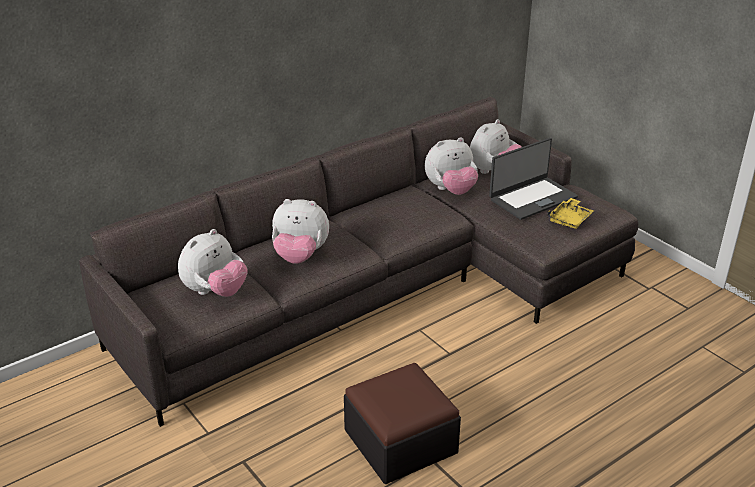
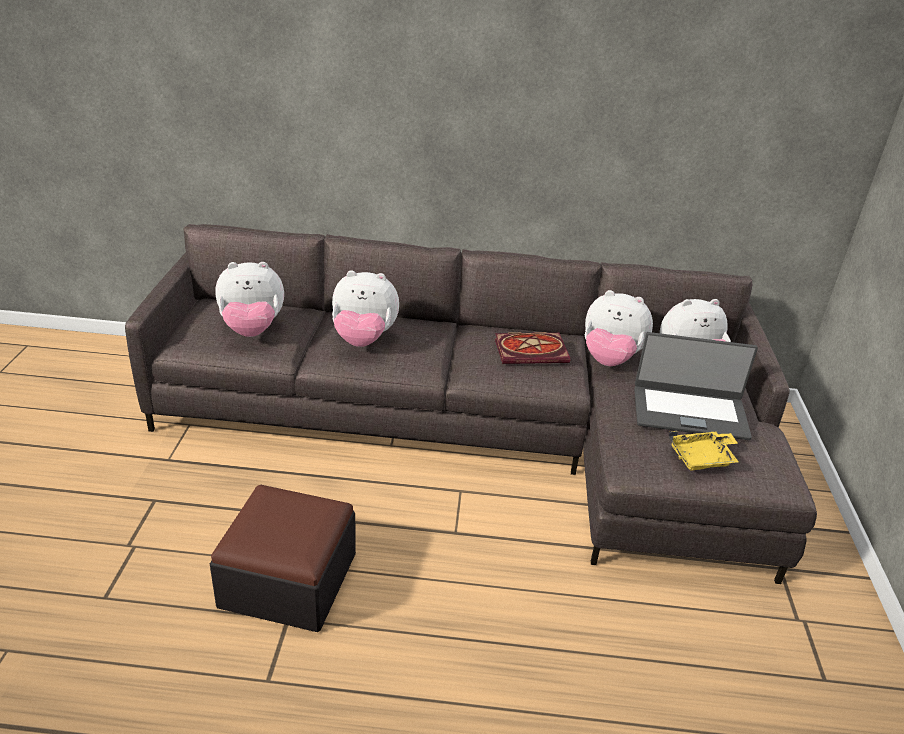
camera: 40 degrees right, 0 degrees up
(300, 256) = (363, 339): plush toy -> plush toy turned 45 degrees counterclockwise
(408, 207) = (532, 350): none -> book

